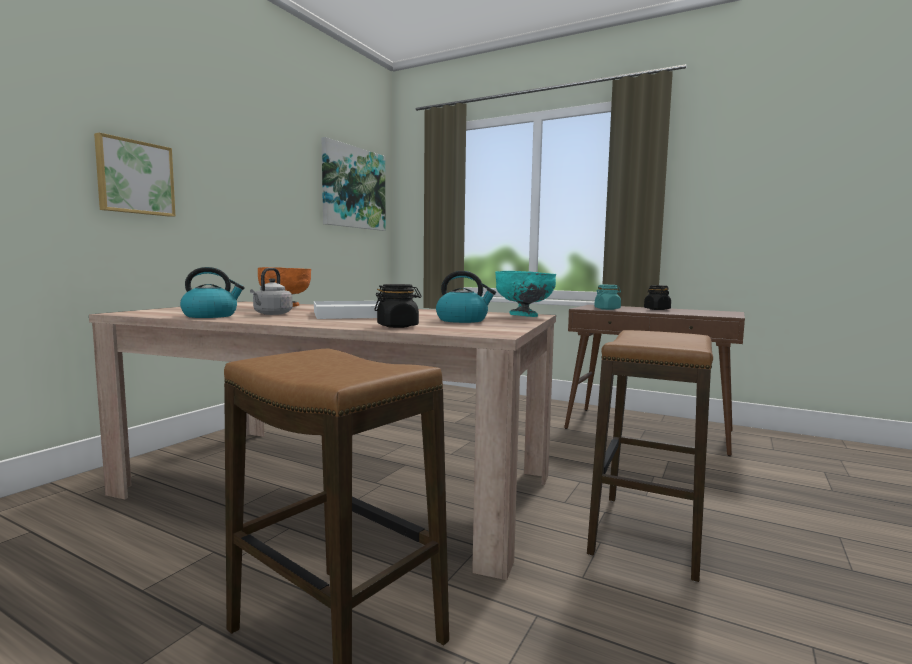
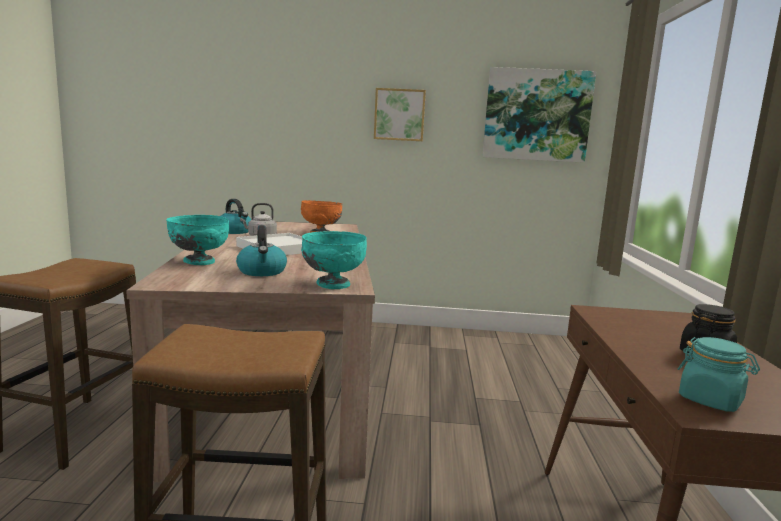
camera: 65 degrees right, 5 degrees up
(134, 177) = (300, 130): picture -> picture (399, 115)
(398, 326) = (199, 262): black jar -> turquoise bowl
(607, 309) = (618, 323): turquoise jar -> turquoise jar (711, 400)

